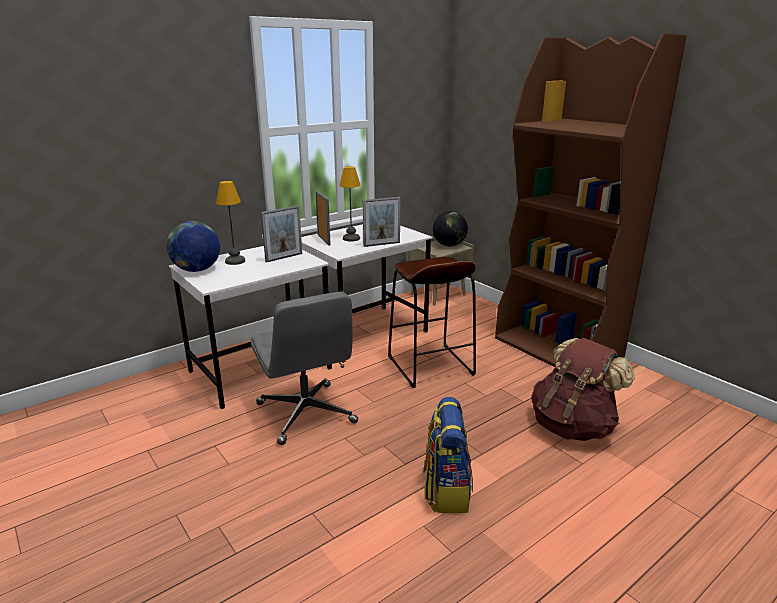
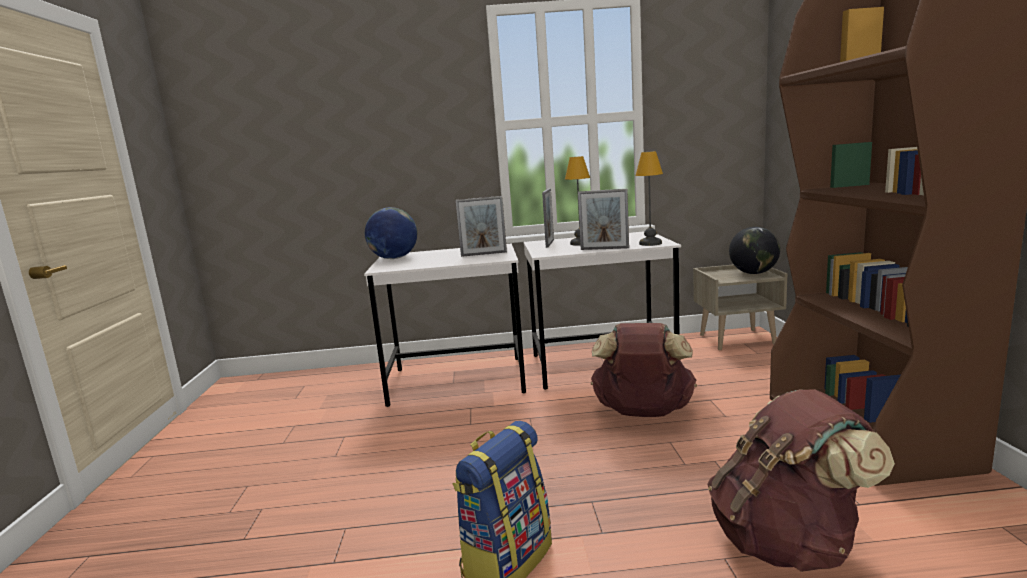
camera: 35 degrees right, 10 degrees down
(234, 261) = (436, 254): table lamp -> table lamp (649, 243)
(307, 414) = (453, 430): grey office chair -> none
(430, 366) = (643, 413): brown stool -> brown backpack

